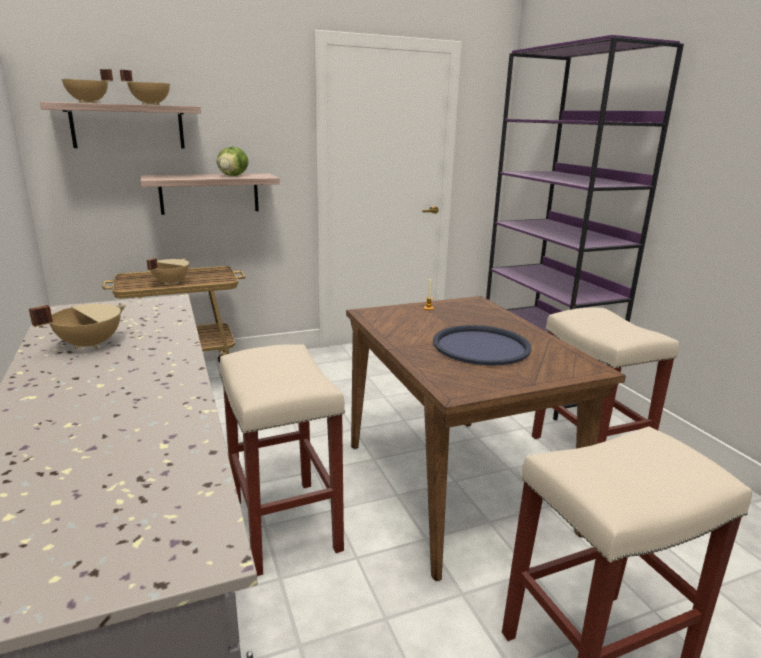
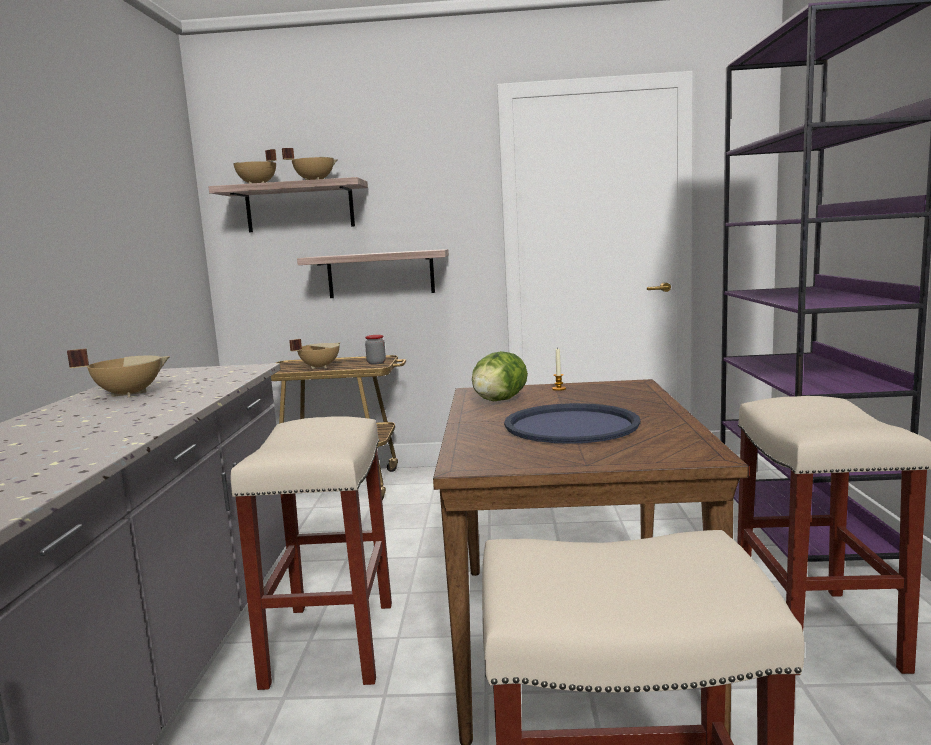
camera: 25 degrees right, 10 degrees down
(219, 275) = (376, 363): none -> jar
(233, 176) = (398, 251): lettuce -> lettuce (499, 400)

